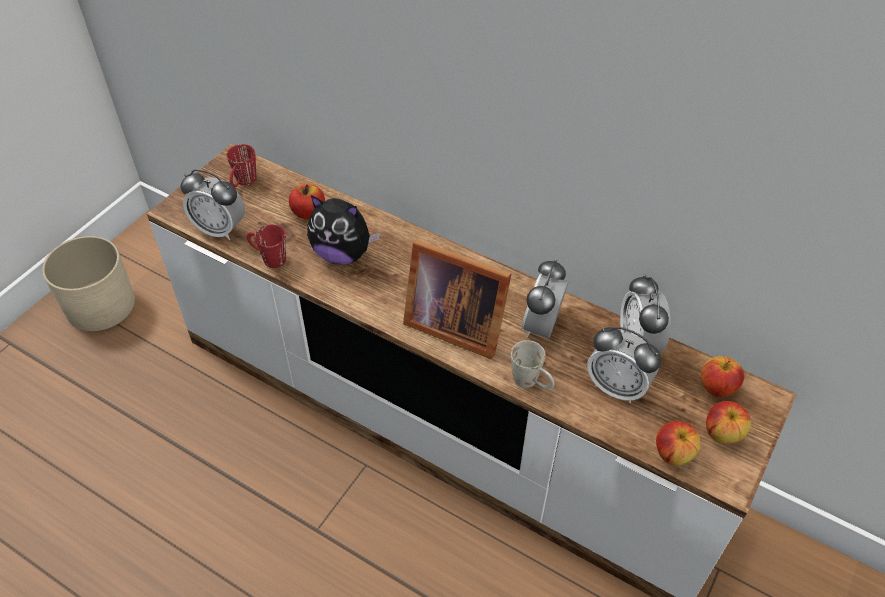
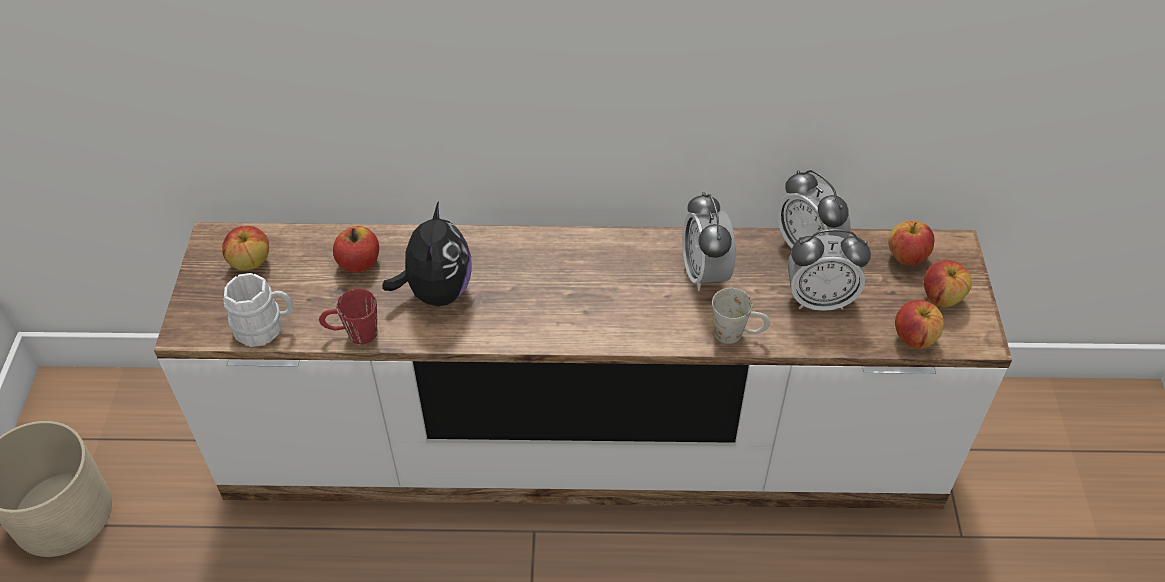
camera: 30 degrees left, 0 degrees up
(220, 229) = (266, 328): alarm clock -> white mug
(243, 183) = (250, 262): red mug -> apple
(343, 254) = (436, 291): plush toy -> plush toy turned 75 degrees counterclockwise
(453, 323) = (615, 311): picture frame -> none

